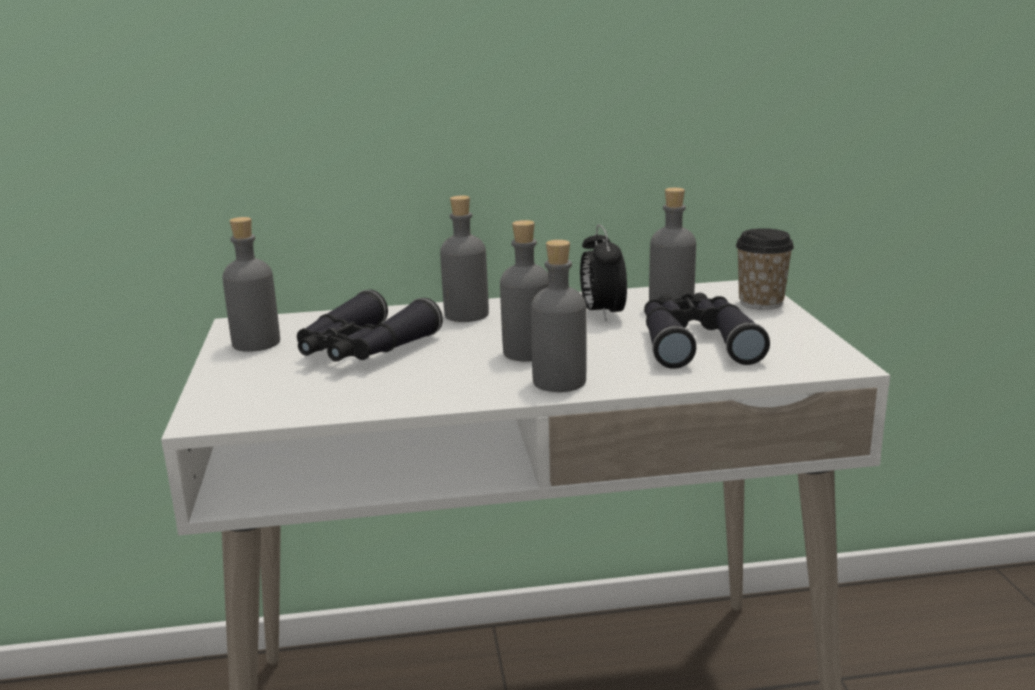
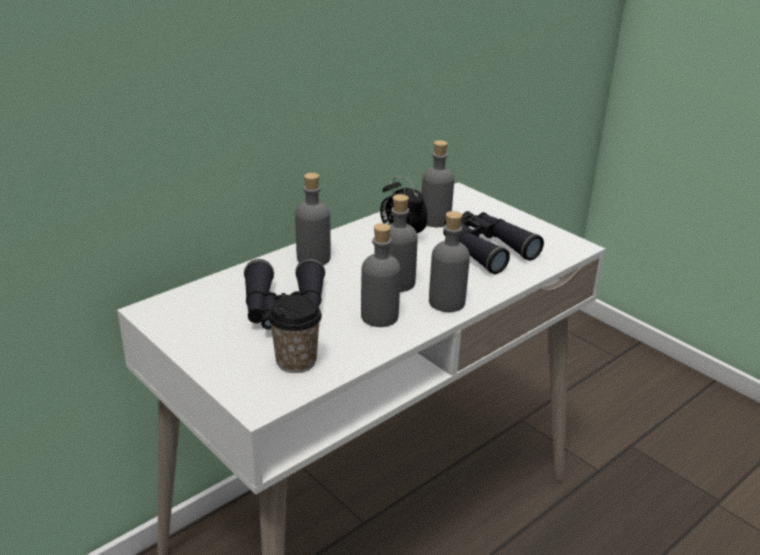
camera: 35 degrees left, 10 degrees up
(256, 343) = (193, 325): grey bottle -> grey bottle (379, 316)
(761, 303) = (482, 205): cup -> cup (296, 361)

